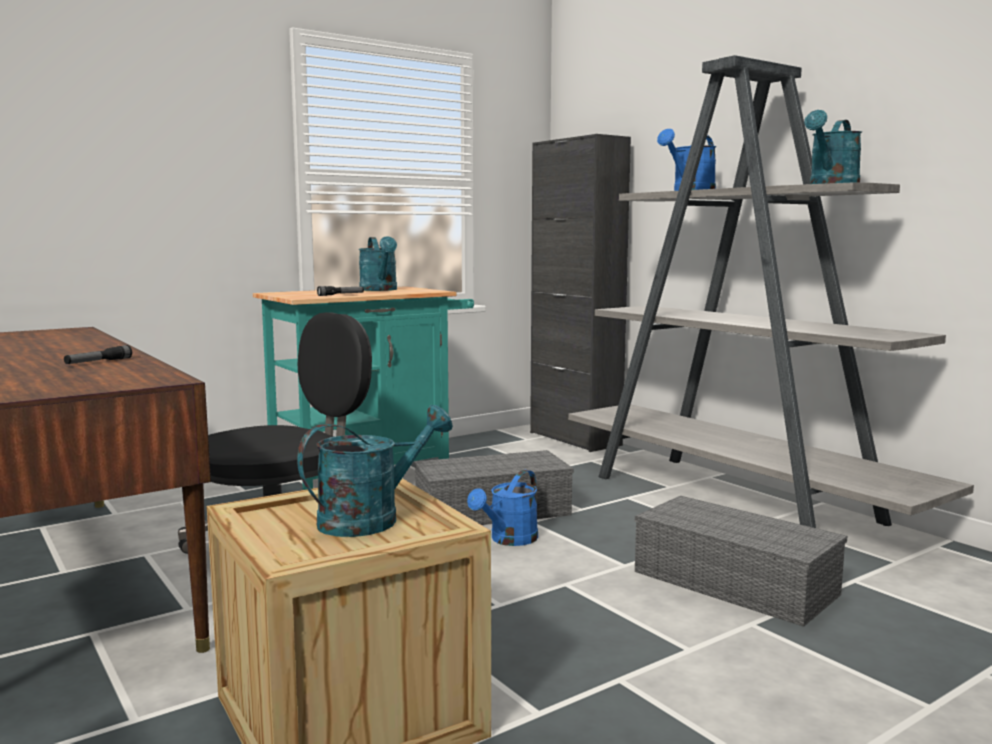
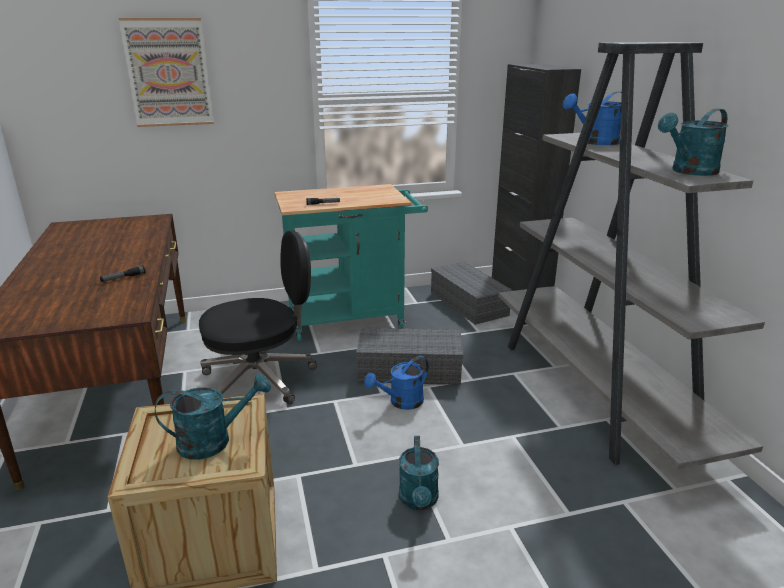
camera: 20 degrees right, 15 degrees up
(96, 121) = (168, 73): none -> picture
(380, 290) = (362, 193): turquoise watering can -> turquoise watering can (419, 501)
(730, 582) = (526, 481): grey storage box -> grey storage box (467, 303)

